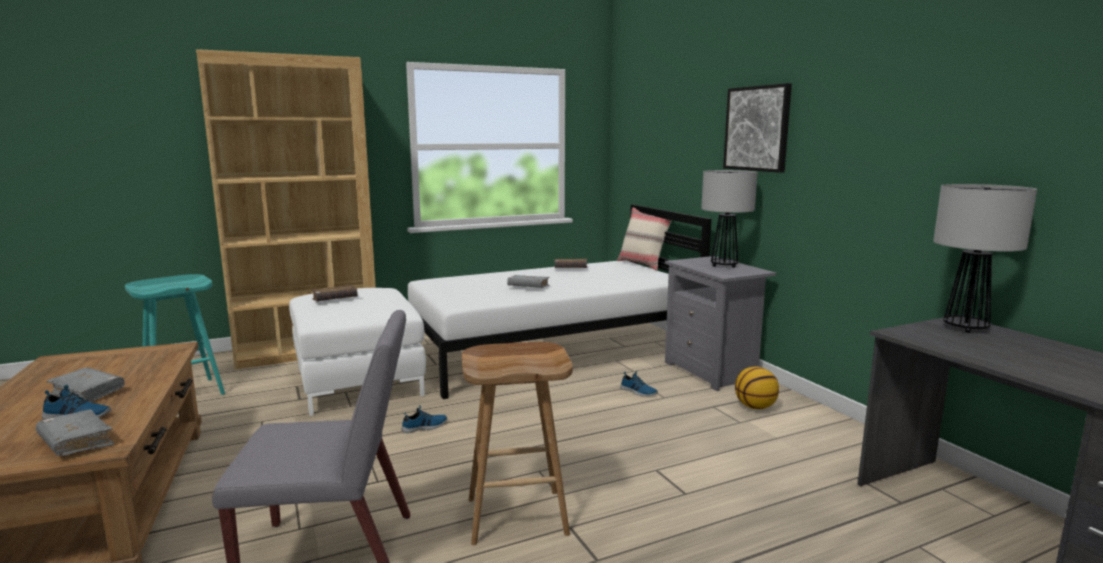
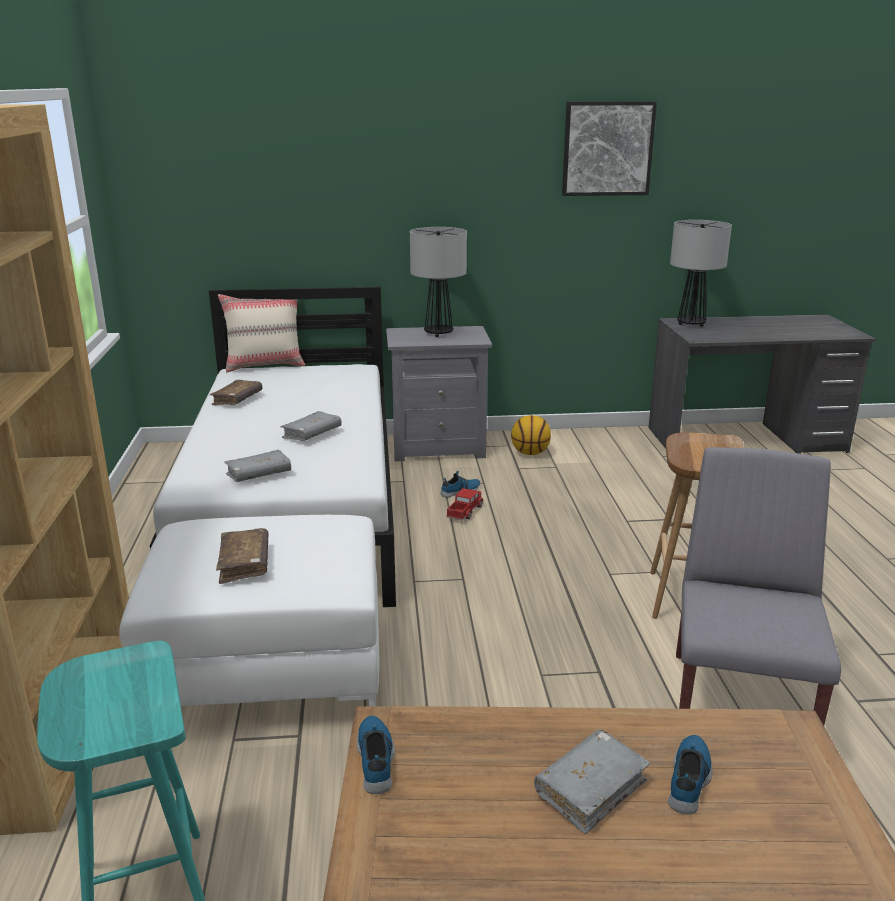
camera: 70 degrees left, 10 degrees up
(76, 442) = (777, 758): grey book -> grey book (259, 474)
(425, 427) = (473, 628): shoe -> shoe (377, 758)
(602, 398) = (464, 512): none -> toy truck
(757, 128) = (432, 179): picture -> picture (607, 149)

